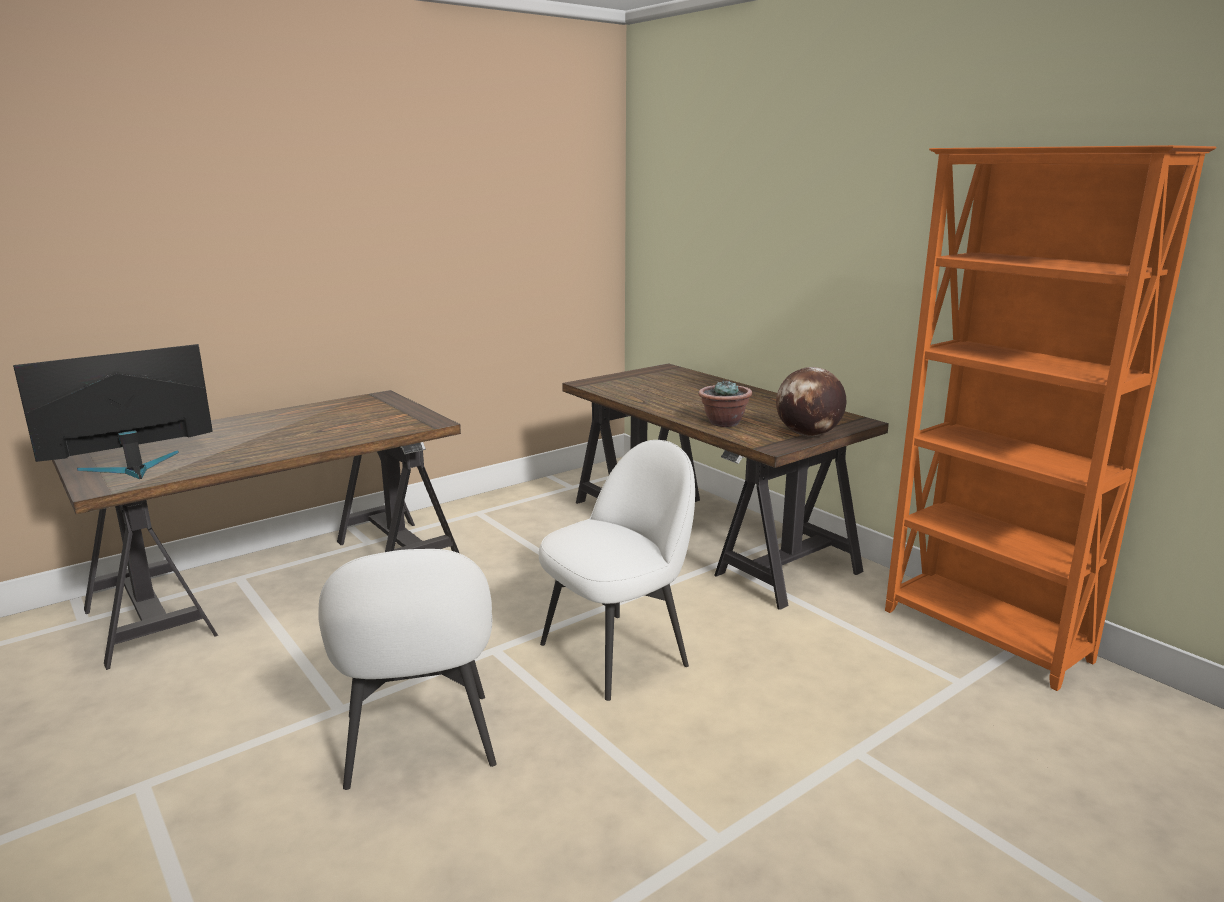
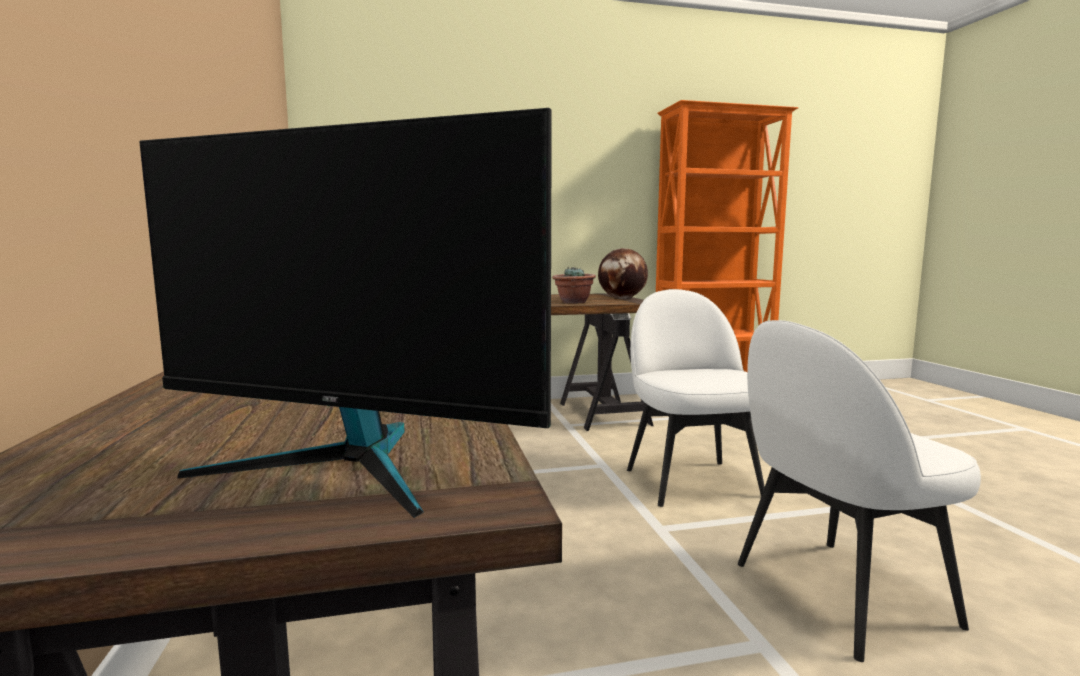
camera: 65 degrees left, 10 degrees down
(133, 468) = (347, 463): monitor -> monitor turned 60 degrees counterclockwise
(419, 743) = (836, 594): white chair -> white chair turned 150 degrees clockwise

